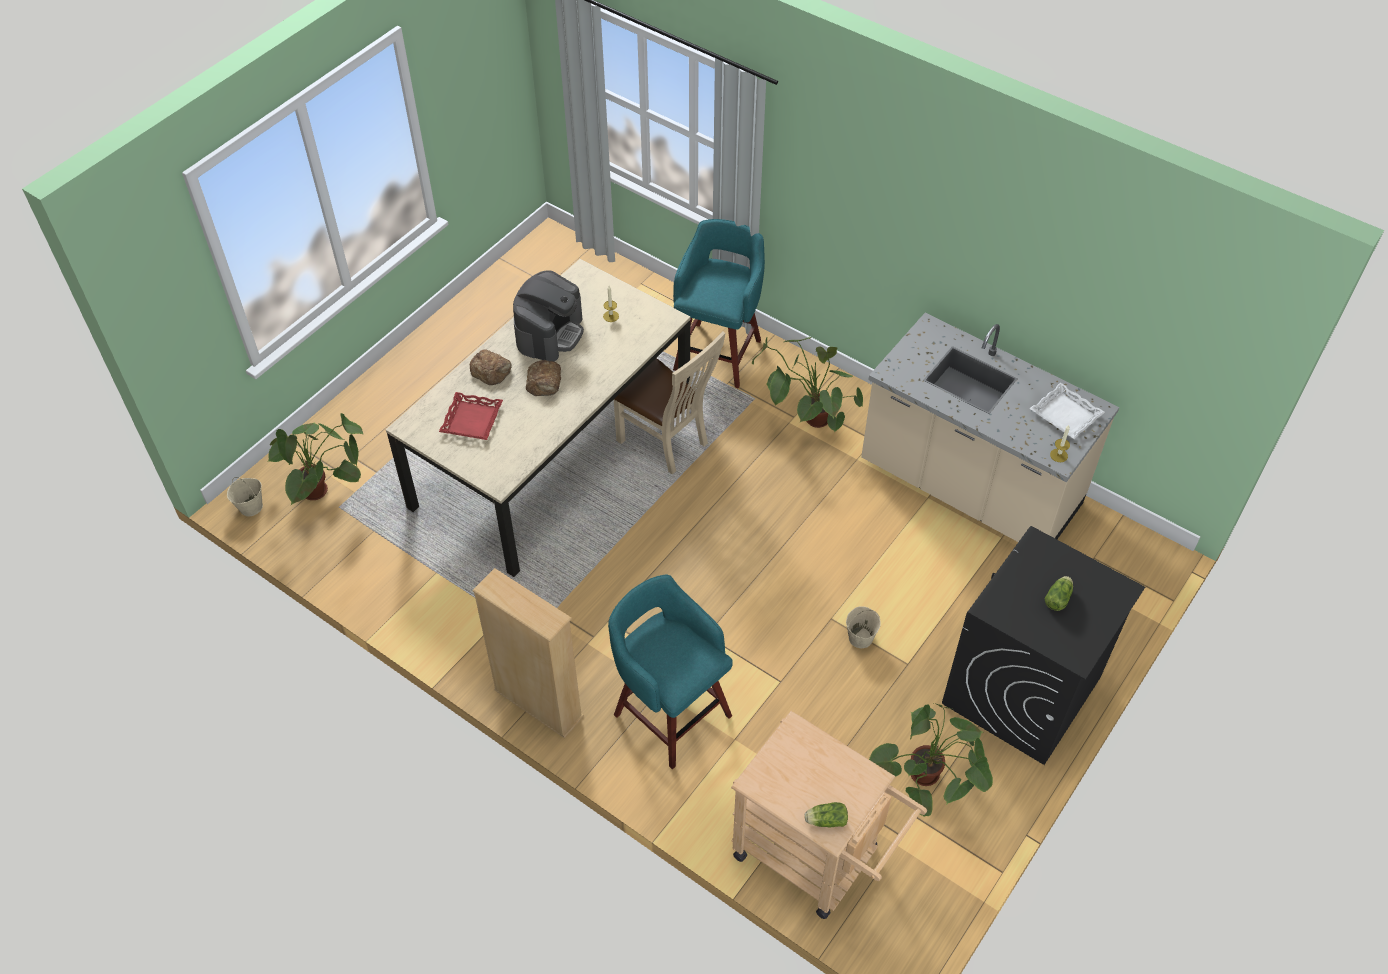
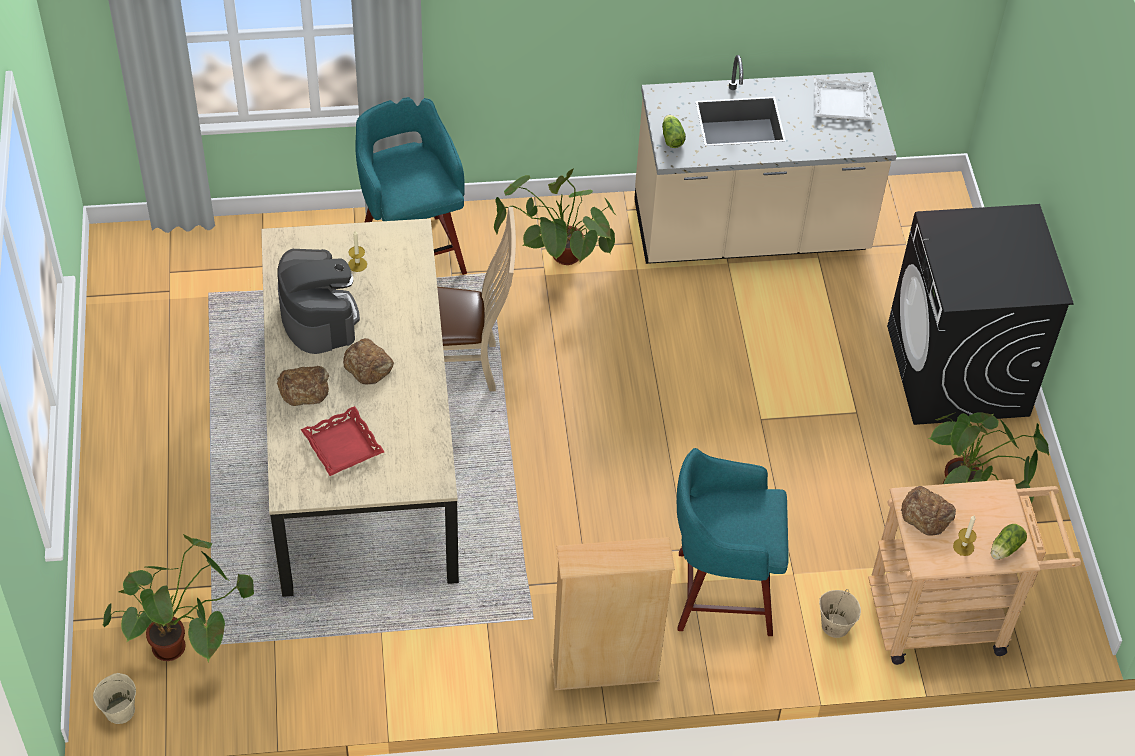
camera: 45 degrees left, 0 degrees up
(795, 749) = (927, 514): none -> bread
(860, 637) = (799, 418): beige bucket -> beige bucket (834, 625)
(1058, 455) = (871, 141): candle -> candle (963, 547)
(1058, 598) = (993, 254): lettuce -> lettuce (672, 137)

